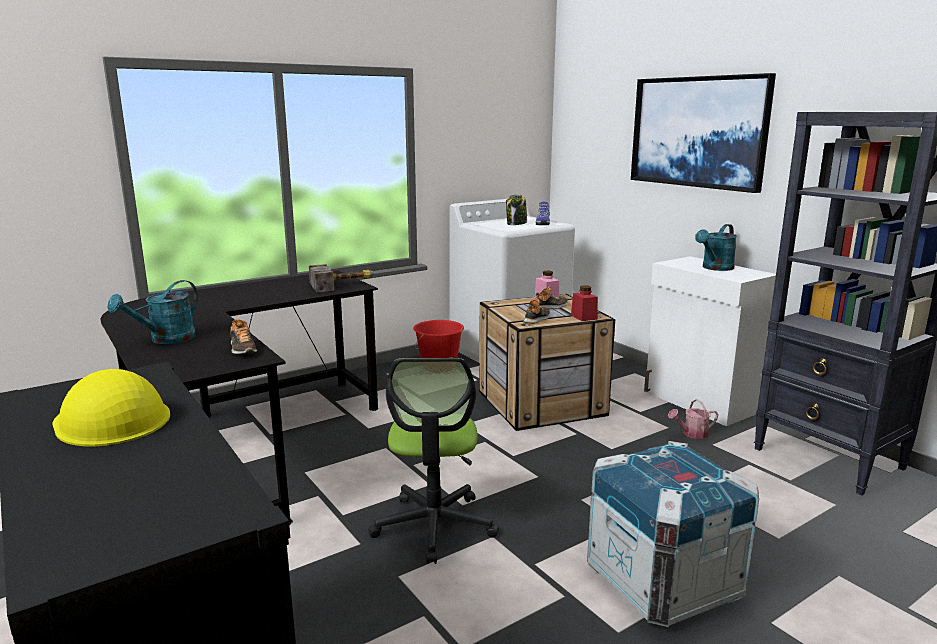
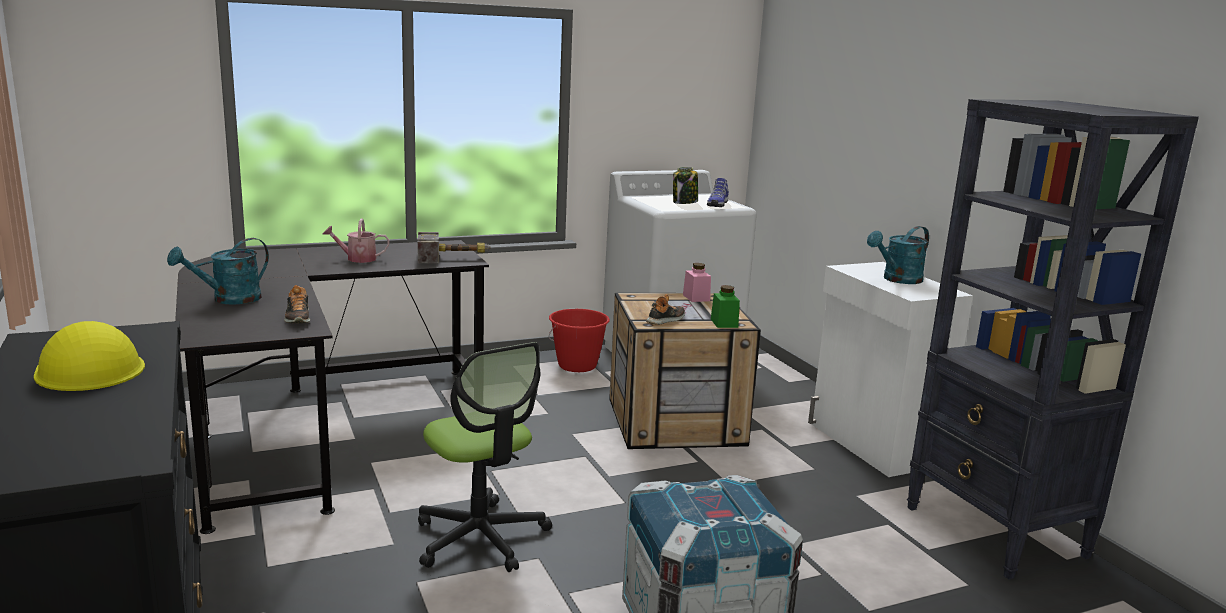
camera: 10 degrees right, 0 degrees up
(434, 526) = (480, 538): office chair -> office chair turned 45 degrees counterclockwise
(550, 307) = (693, 307): shoe -> none
(584, 317) = (724, 323): red jar -> green jar
(692, 434) = (839, 480): watering can -> watering can (357, 259)
(698, 132) = (903, 108): picture -> none

